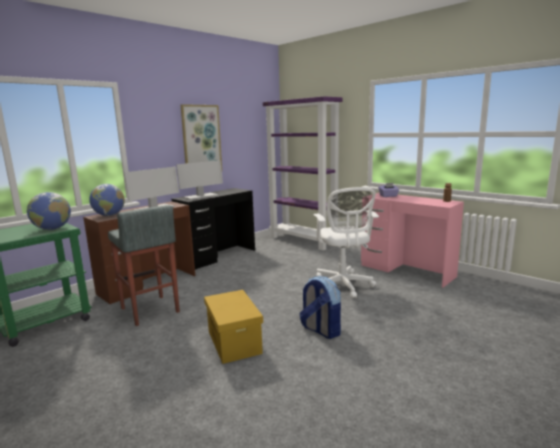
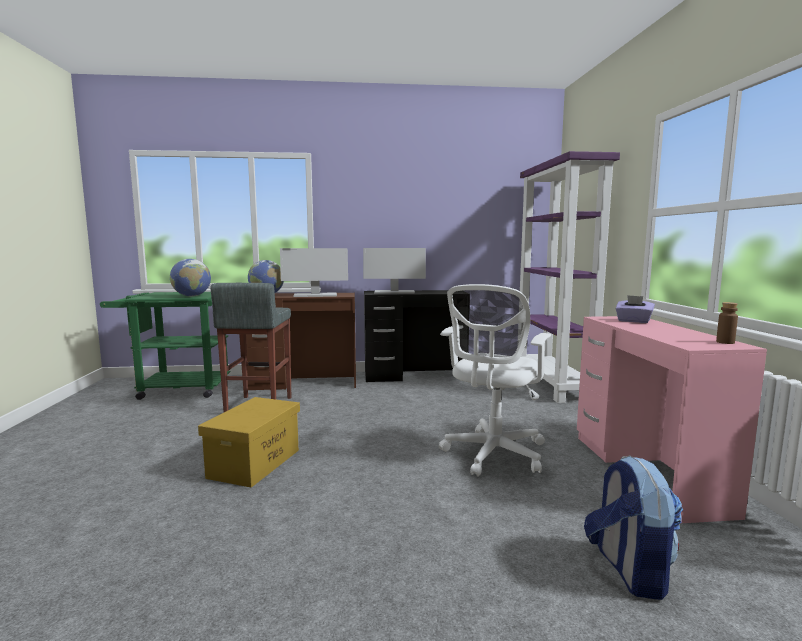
camera: 40 degrees right, 5 degrees down
(201, 140) = (415, 222): picture -> none
(320, 330) = (353, 493): backpack -> backpack (628, 570)

